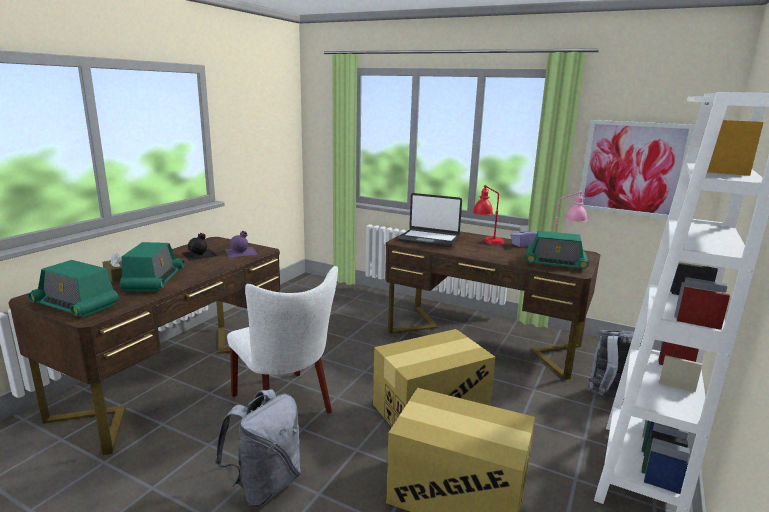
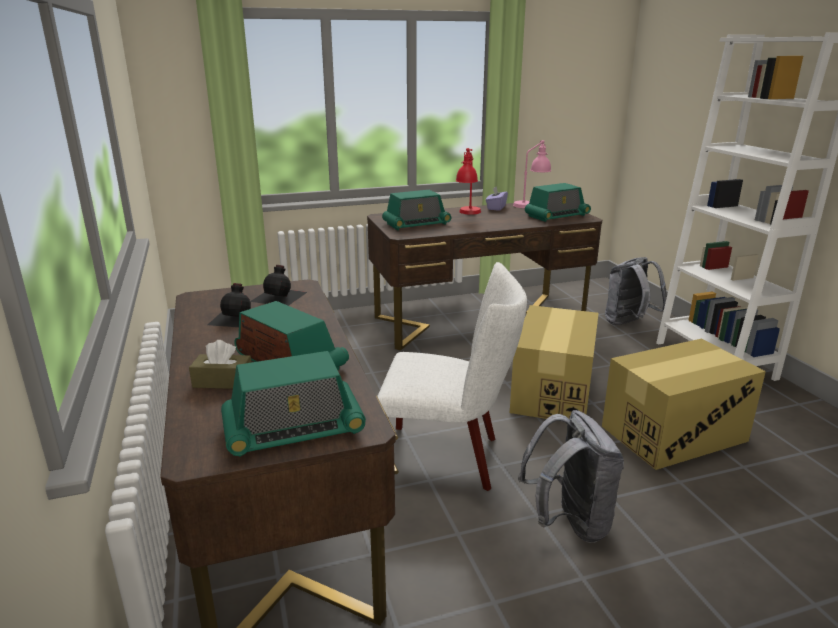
camera: 45 degrees left, 5 degrees up
(241, 252) = (280, 296): purple bottle -> black bottle
(429, 239) = (416, 224): laptop -> radio
(632, 169) = (563, 113): picture -> none

